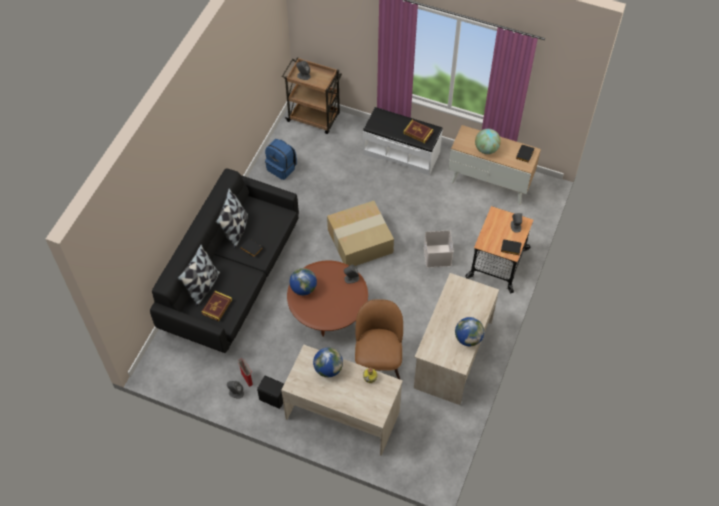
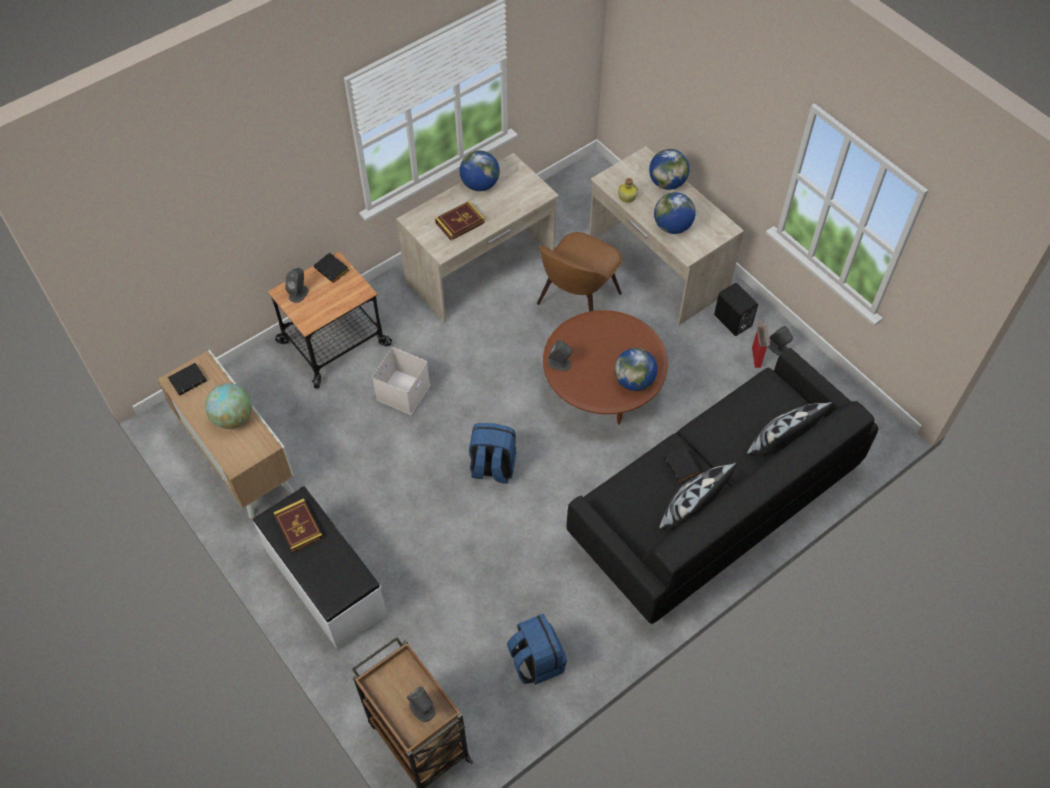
camera: 150 degrees left, 0 degrees up
(217, 307) = (772, 404): book -> book (460, 223)
(350, 402) = (667, 183): none -> globe
(360, 240) = (492, 467): cardboard box -> blue backpack

